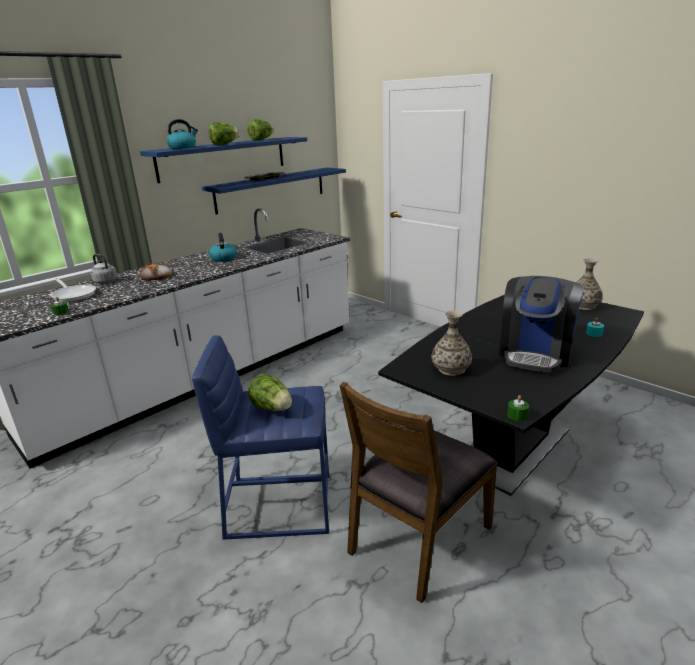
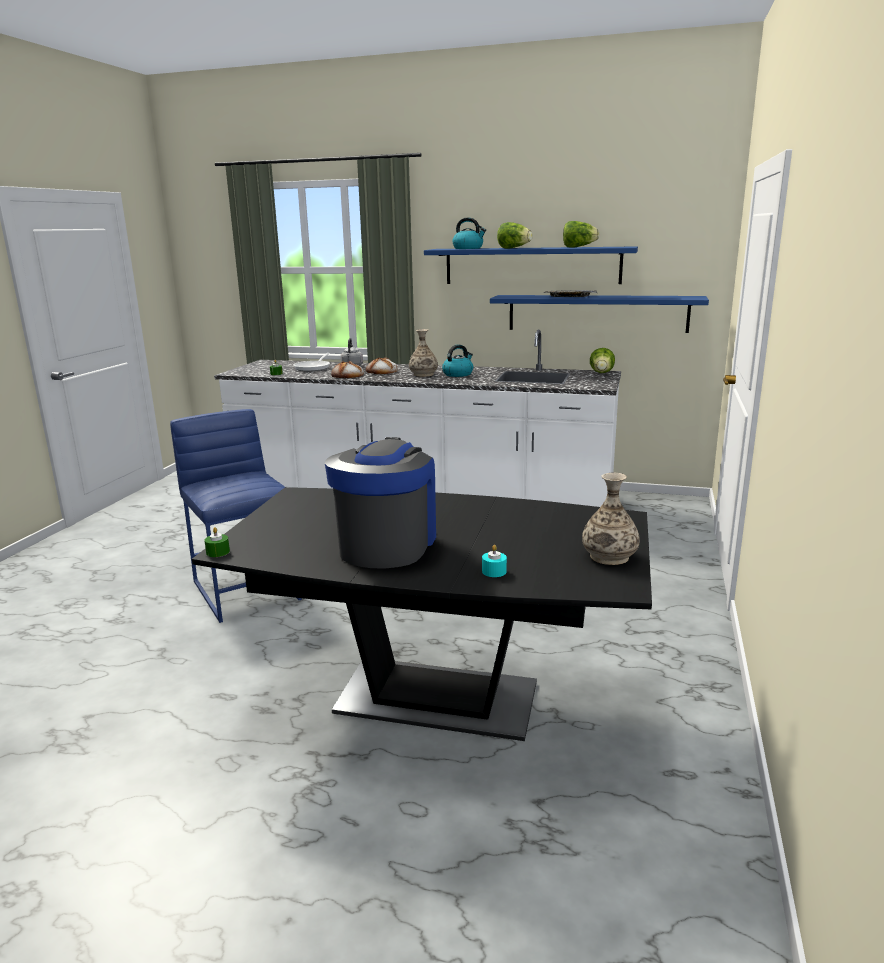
camera: 60 degrees right, 5 degrees down
(143, 288) = (348, 375): none -> bread
(272, 408) = (227, 482): lettuce -> lettuce (601, 373)
(418, 538) = (232, 669): brown chair -> none
(451, 369) = (309, 512): vase -> vase (423, 374)
(535, 353) = (387, 544): coffee machine -> coffee machine turned 105 degrees clockwise

